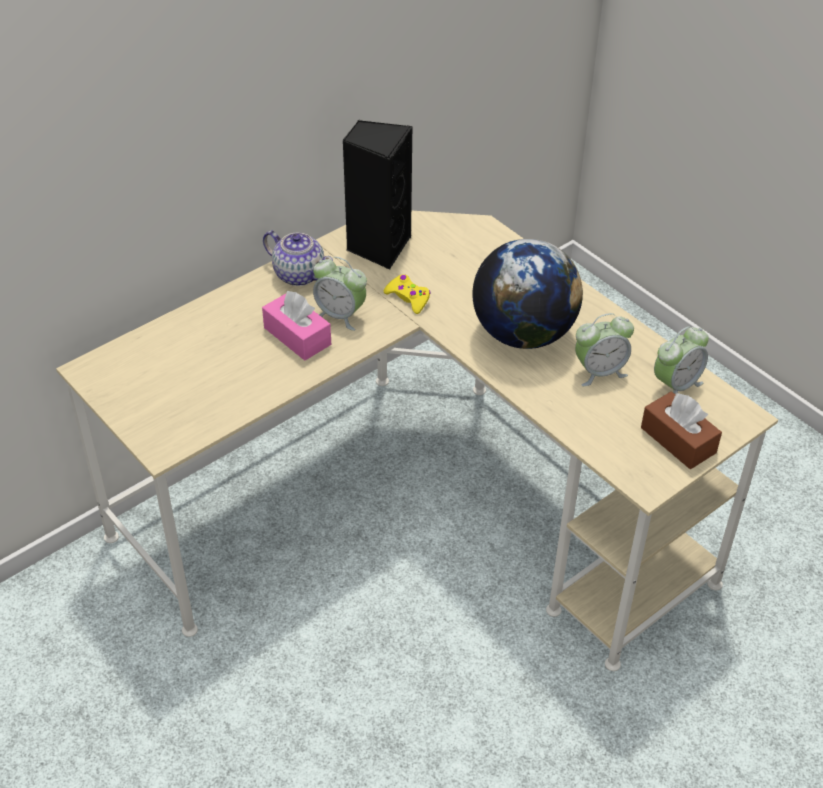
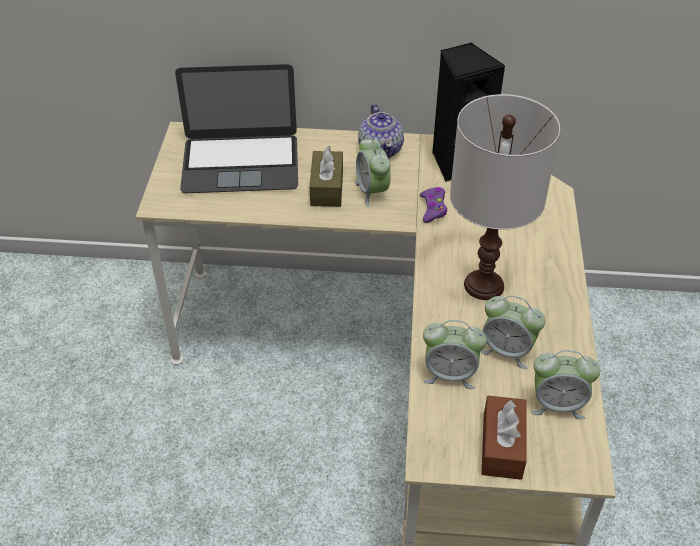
camera: 45 degrees right, 0 degrees up
(187, 364) = (240, 163): none -> laptop
(297, 336) = (327, 188): pink tissue box -> brown tissue box
(408, 298) = (433, 208): yellow game controller -> purple game controller
(523, 333) = (484, 284): globe -> white table lamp
(584, 416) = (450, 374): none -> alarm clock

